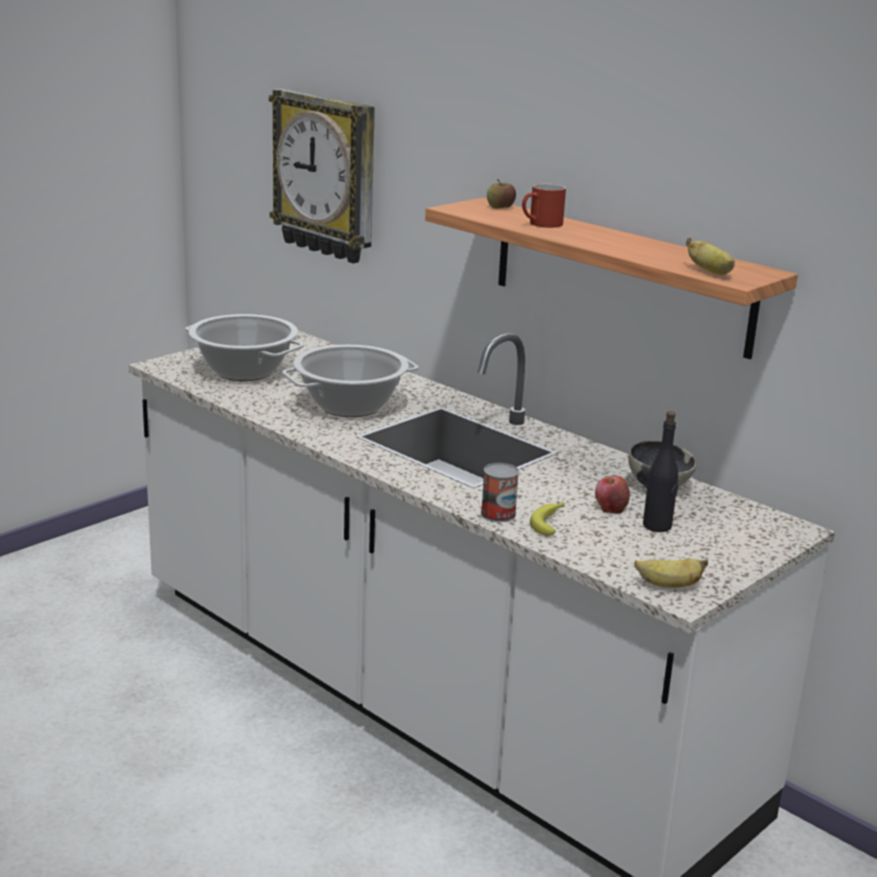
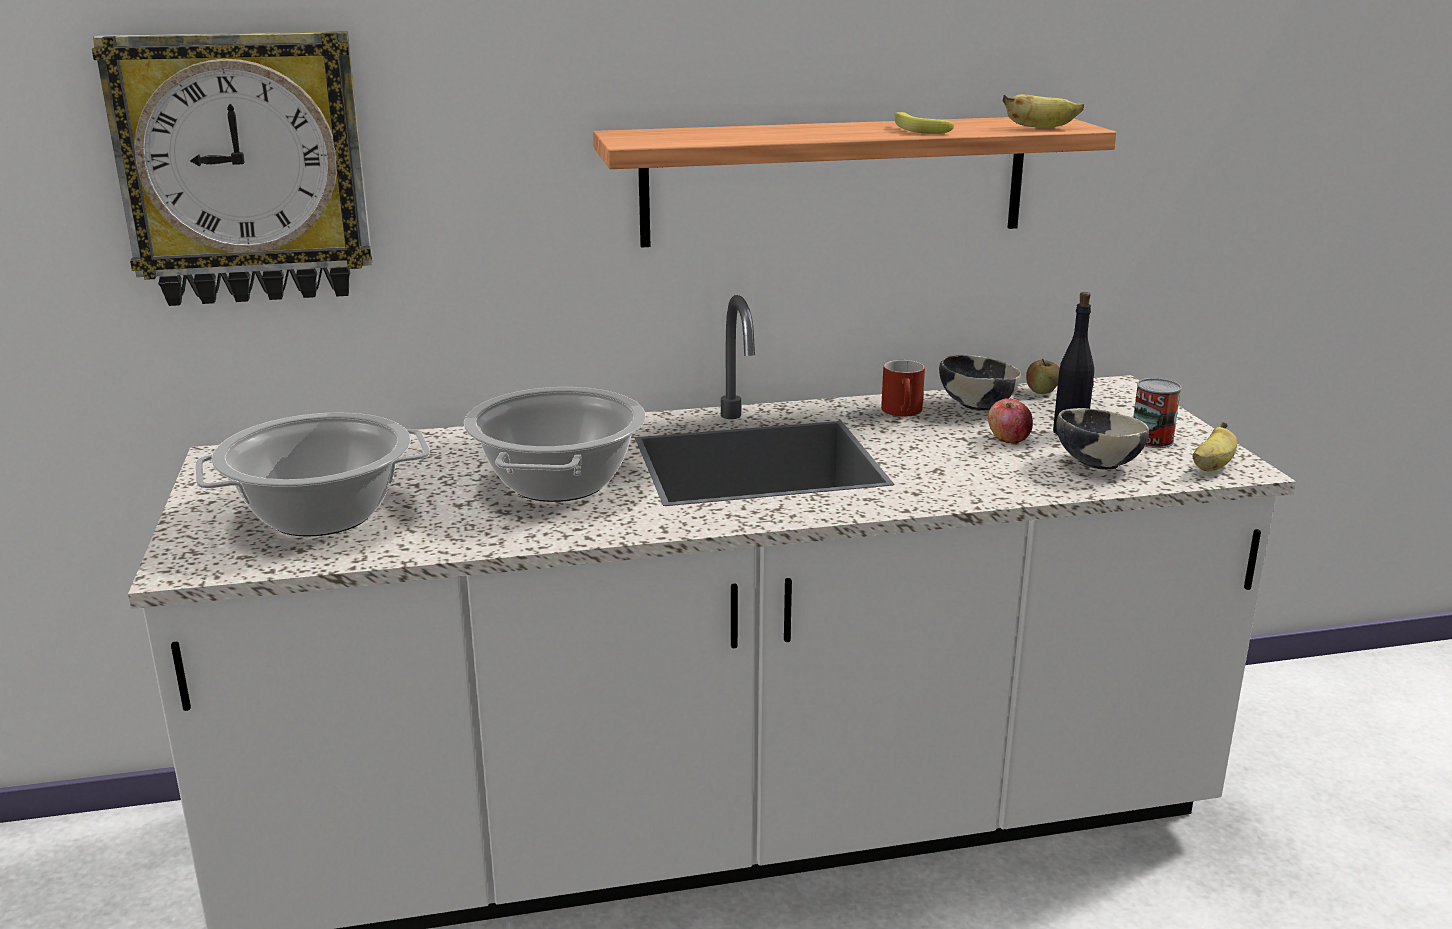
camera: 55 degrees left, 0 degrees up
(498, 514) = (980, 492): can -> can (1151, 440)
(500, 207) = (662, 132): apple -> apple (1041, 391)
(541, 224) = (768, 133): red mug -> red mug (904, 412)
(551, 522) = (1023, 473): banana -> banana (916, 129)
(607, 544) = (1097, 464): none -> bowl

